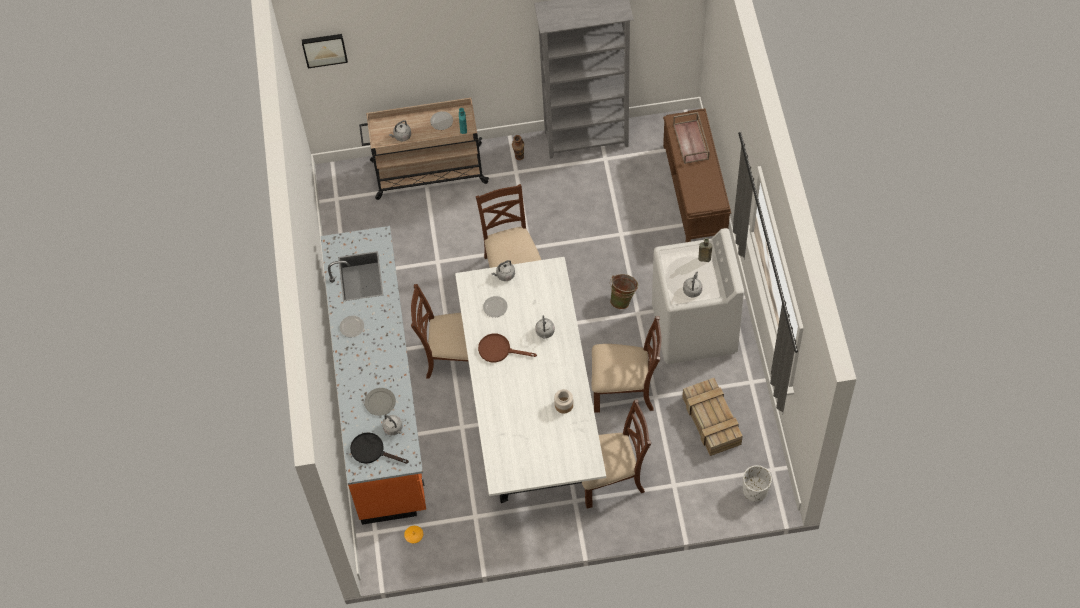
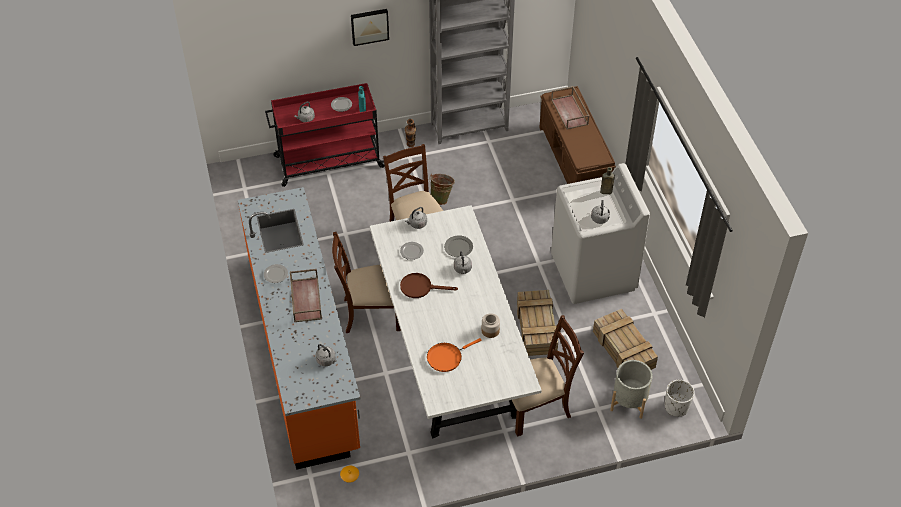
camera: 10 degrees left, 10 degrees down
(324, 49) = (232, 29): picture -> picture (369, 26)
(372, 450) = (307, 382): black frying pan -> none
(379, 358) = (305, 299): none -> brown tray
(380, 402) = (311, 338): grey plate -> grey plate (458, 247)
(427, 172) = (327, 162): beige cart -> red cart
(515, 431) = (446, 357): none -> orange frying pan
(623, 299) = (523, 252): green bucket -> green bucket (441, 198)
(624, 390) = (537, 329): brown chair -> crate
(707, 480) = (629, 401): none -> grey planter

